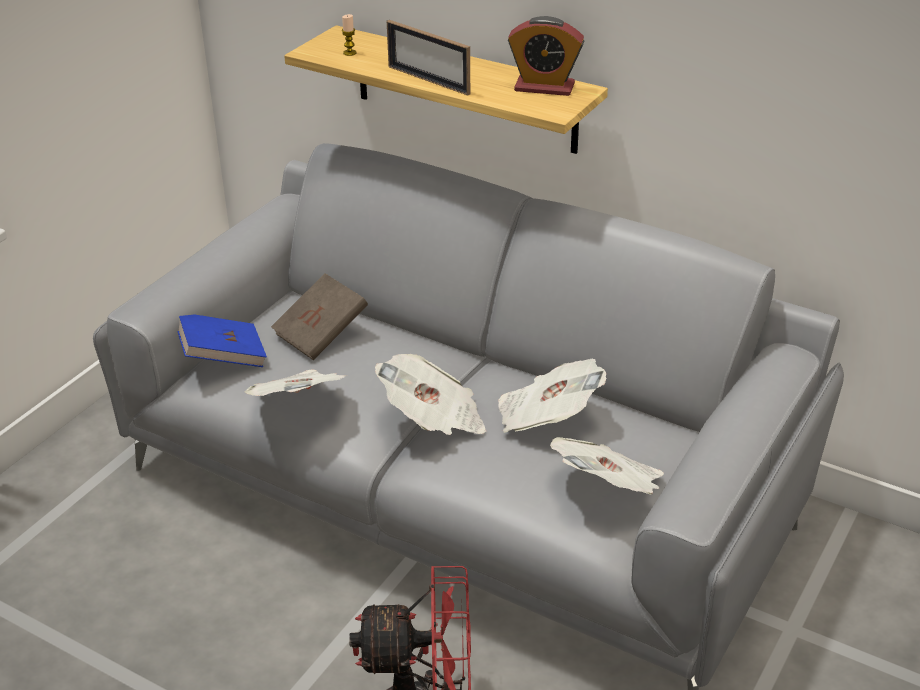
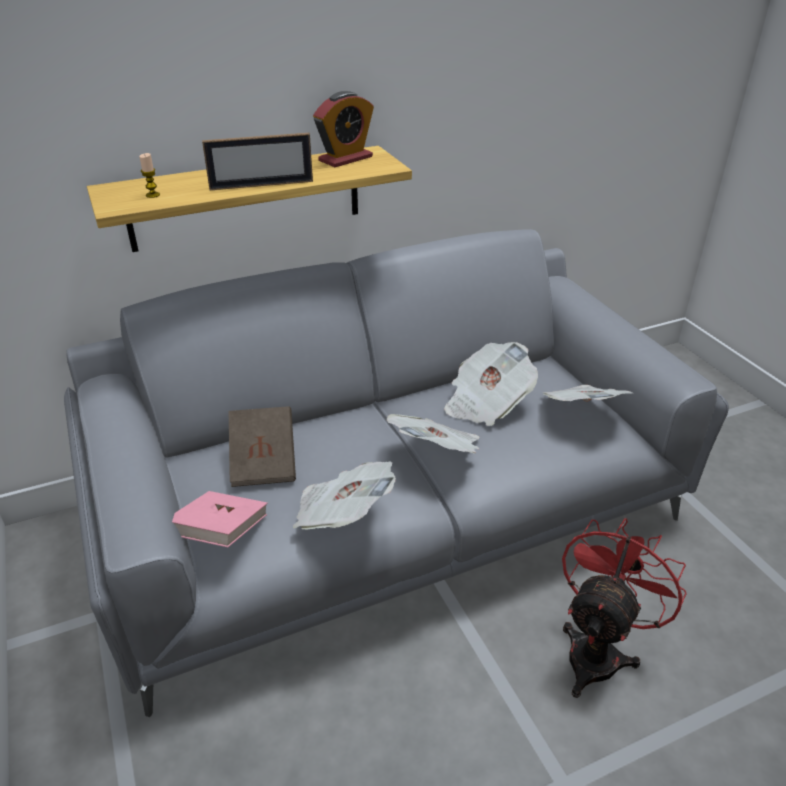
camera: 55 degrees left, 0 degrees up
(222, 356) = (220, 534): blue book -> pink book

